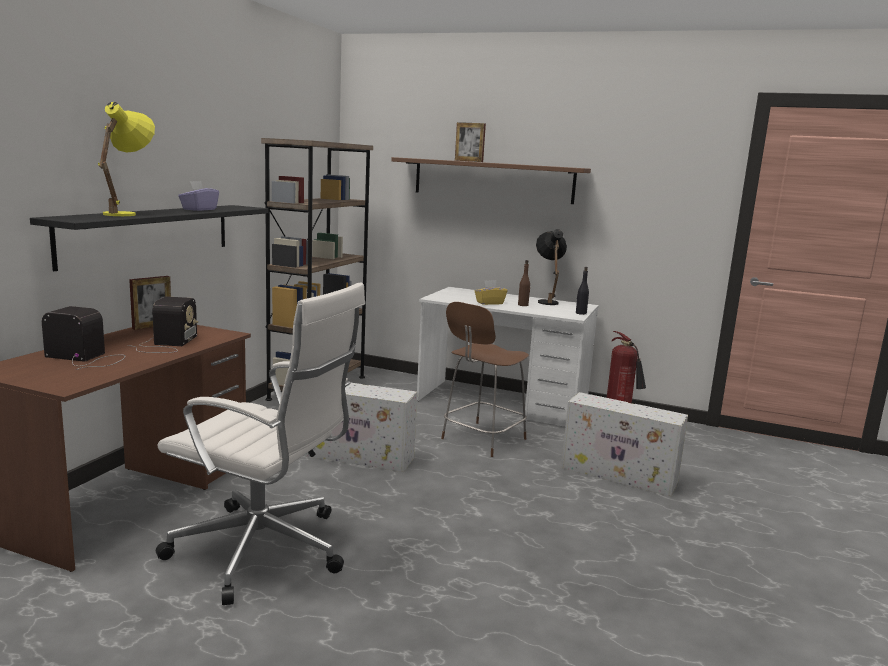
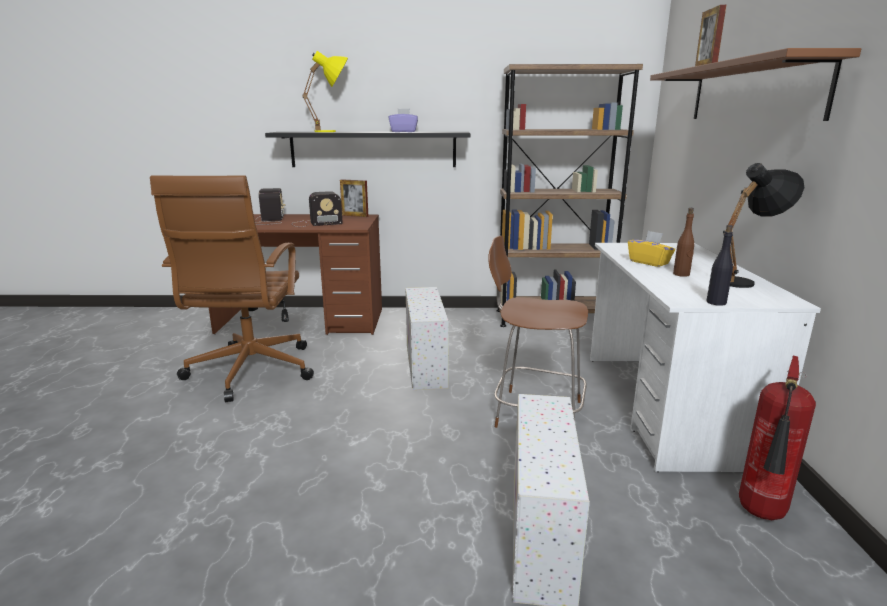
camera: 70 degrees right, 5 degrees up
(264, 551) = (250, 372): white office chair -> brown office chair

